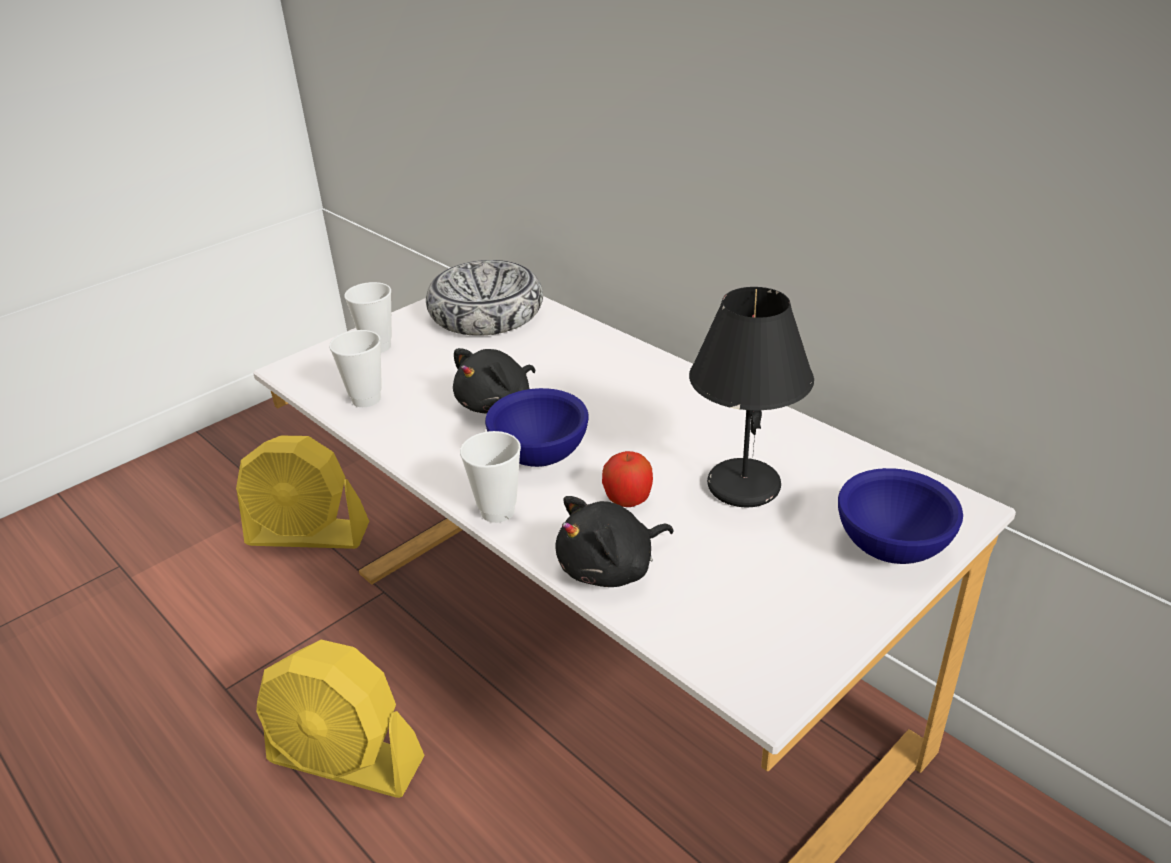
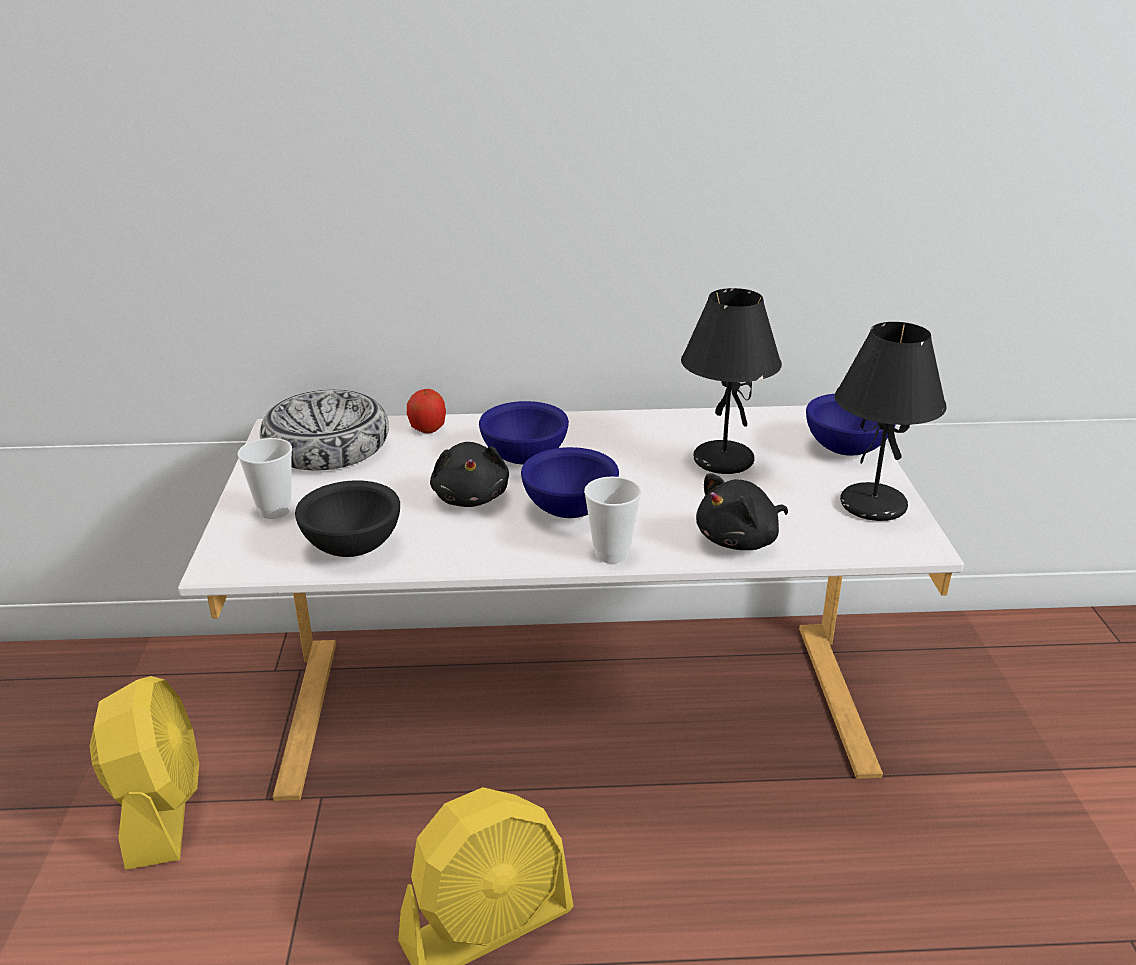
camera: 50 degrees left, 5 degrees down
(308, 534) = (160, 808): yellow fan -> yellow fan turned 60 degrees counterclockwise
(366, 399) = (351, 548): cup -> black bowl
(591, 393) = (526, 458): none -> blue bowl
(611, 568) = (740, 540): black plush toy -> black plush toy turned 45 degrees clockwise
(628, 499) = (676, 502): apple -> apple (428, 429)
(797, 621) = (872, 506): none -> black table lamp

